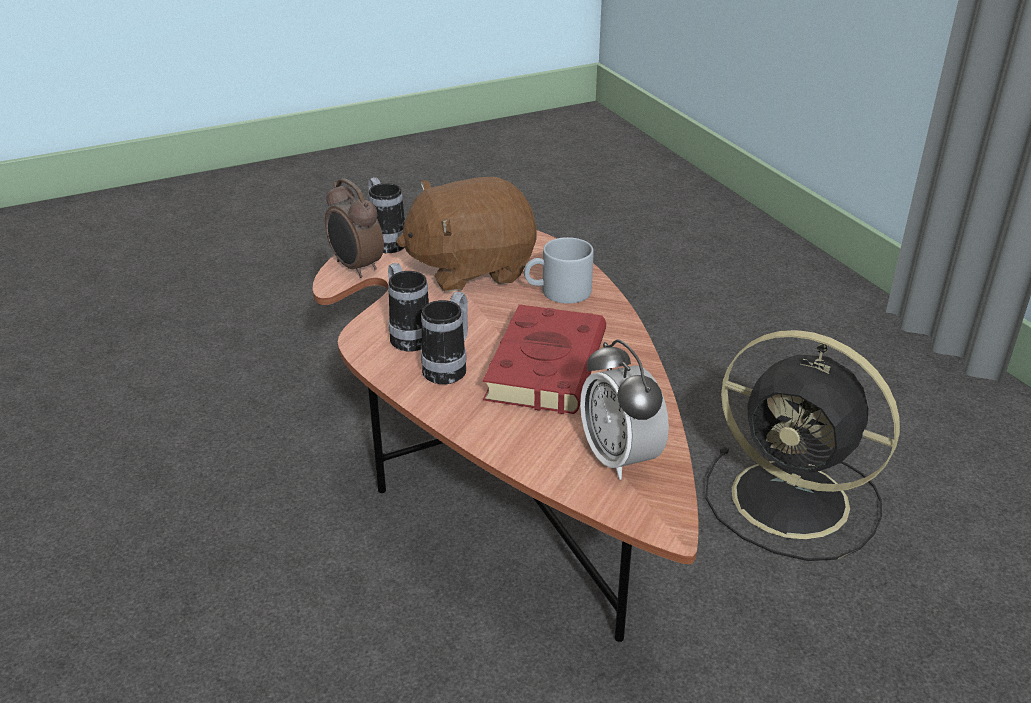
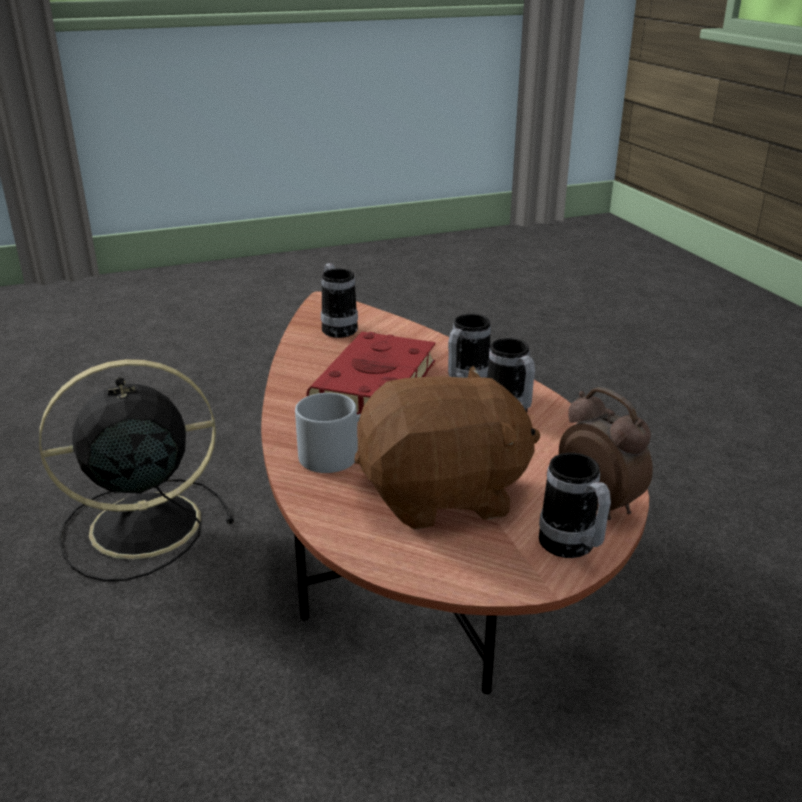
camera: 175 degrees left, 5 degrees down
(620, 458) = (337, 328): alarm clock -> mug
(795, 501) = (140, 526): black fan -> black fan turned 60 degrees counterclockwise

